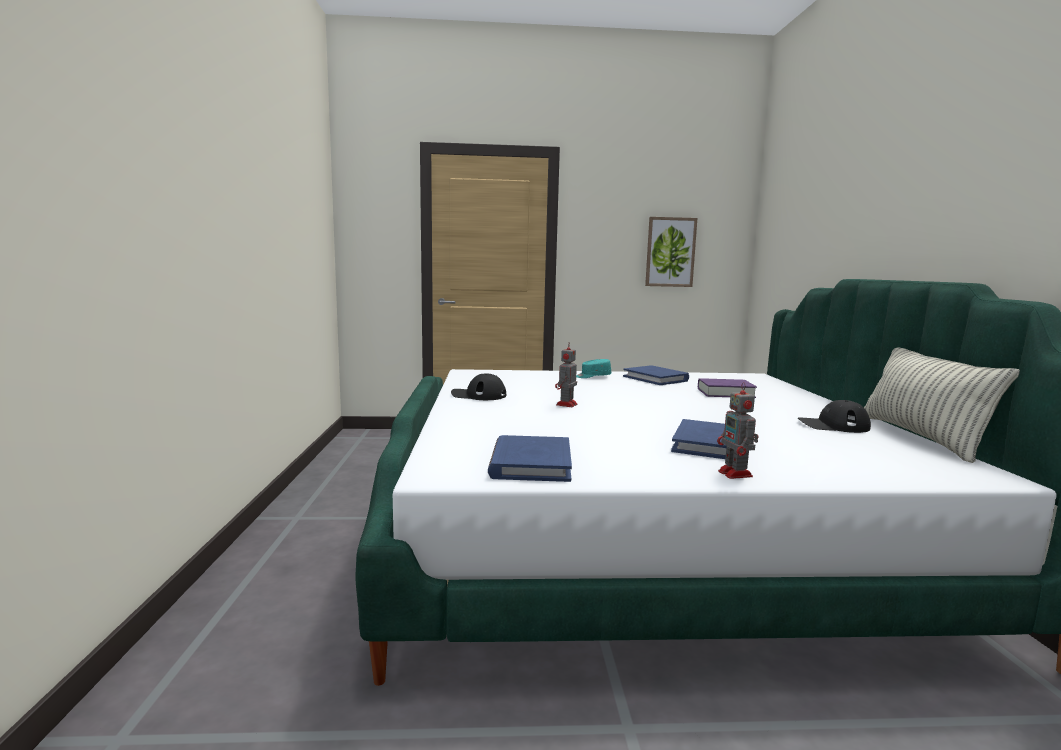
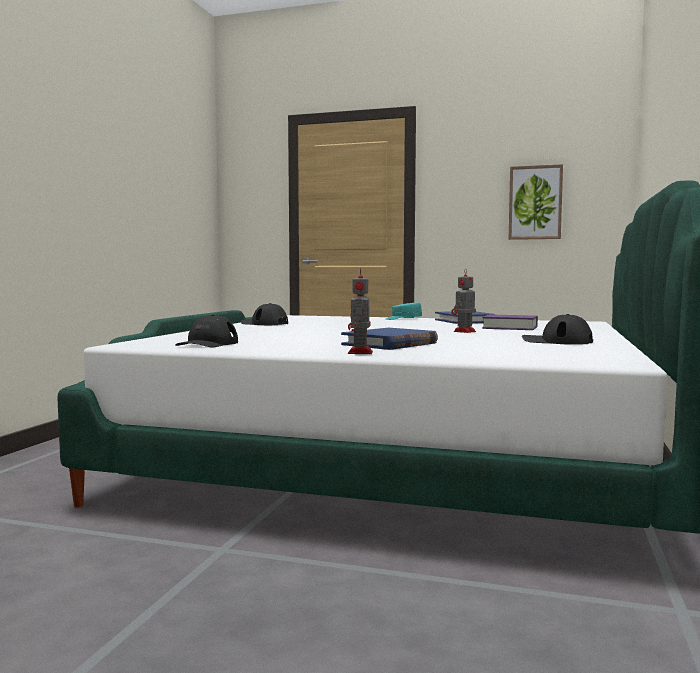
camera: 20 degrees right, 5 degrees down
(530, 463) = (207, 344): blue book -> black cap
(566, 405) = (326, 328): toy robot -> toy robot (464, 331)
(920, 437) = (631, 348): pillow -> none

